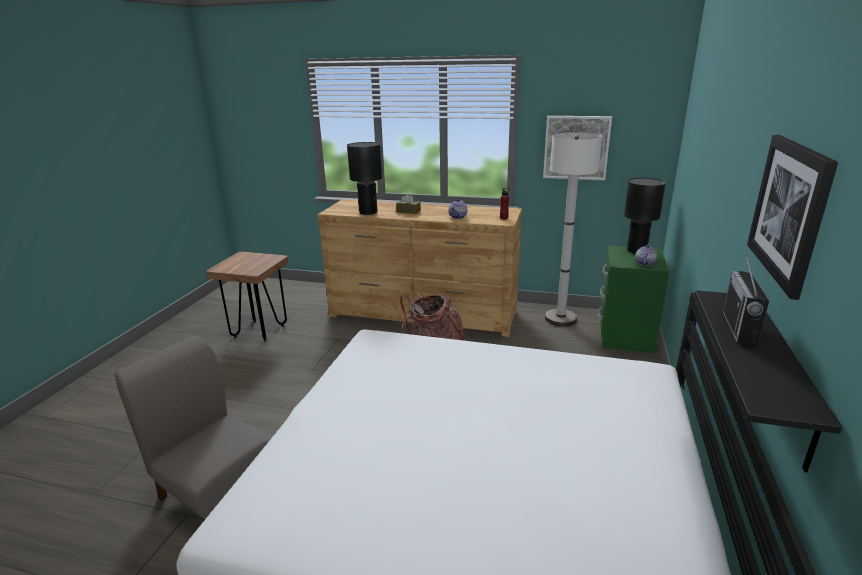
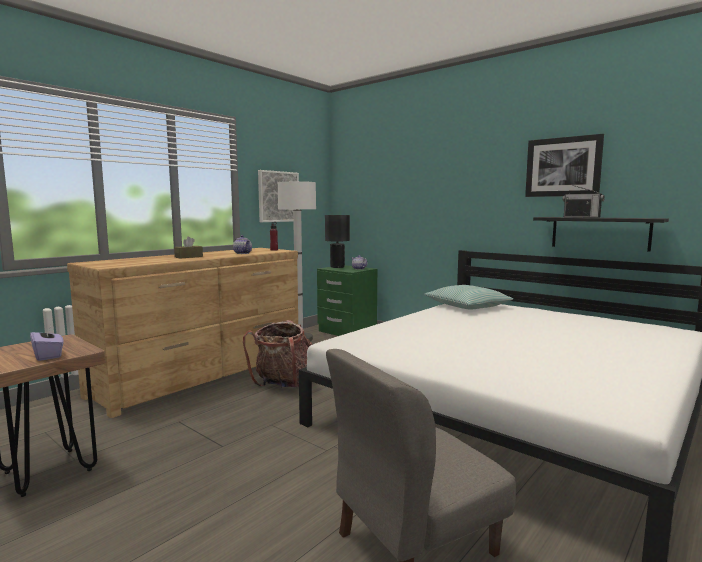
camera: 65 degrees left, 15 degrees down
(241, 268) = (48, 355): none -> purple tissue box
(368, 212) = (153, 261): black table lamp -> none
(614, 377) = (467, 306): none -> pillow

